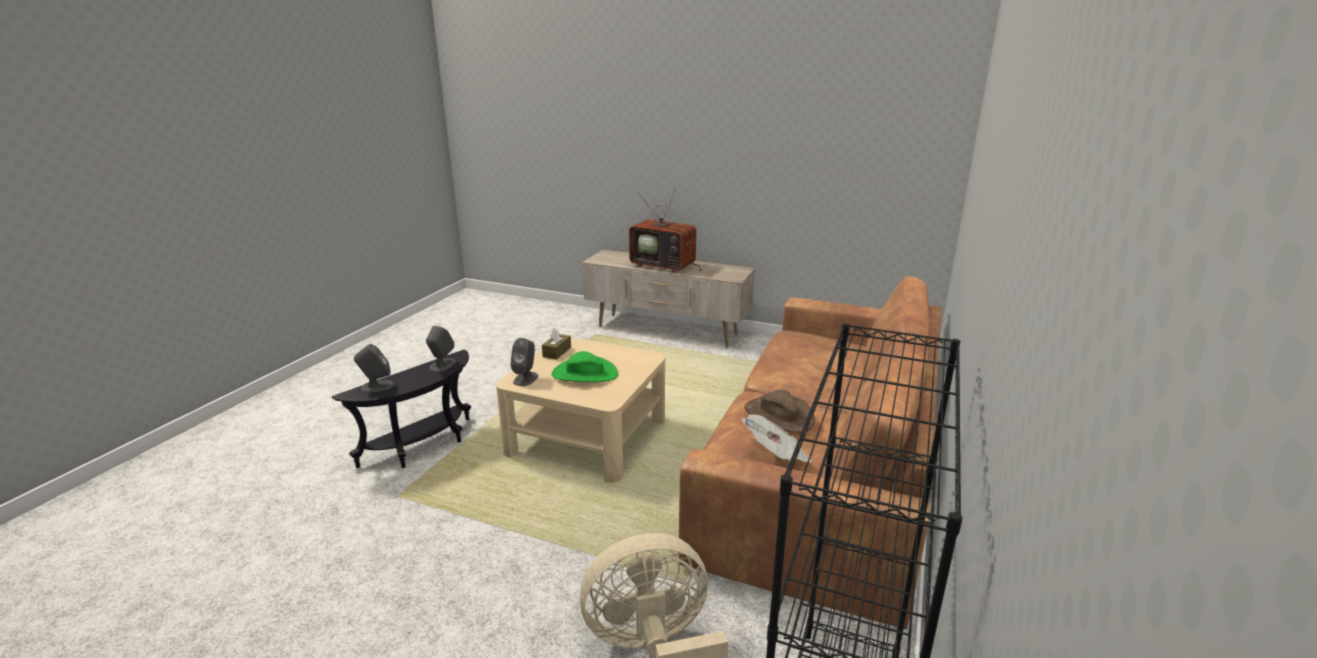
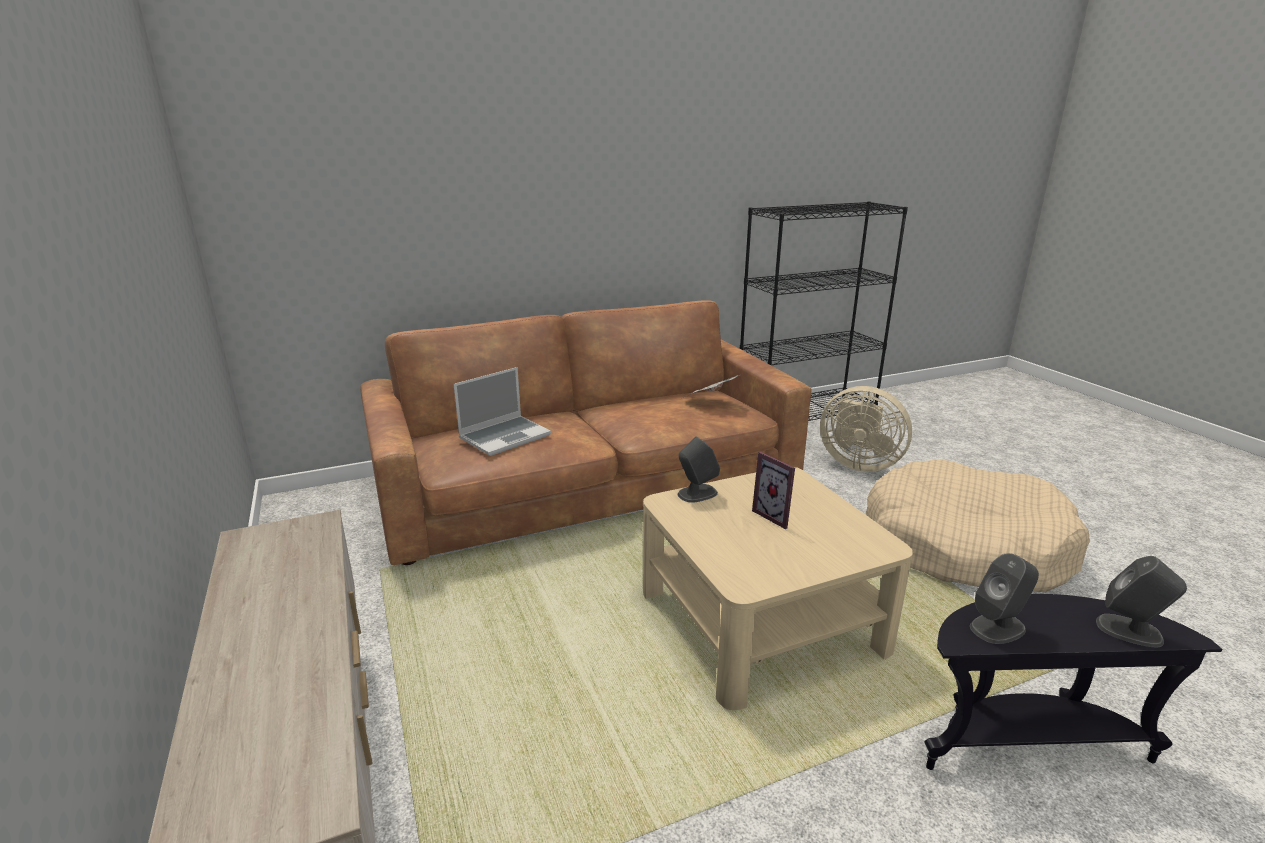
camera: 135 degrees left, 0 degrees up
(481, 570) = (964, 546): none -> beige dog bed
(525, 378) = (862, 543): grey speaker -> grey speaker (697, 493)
(557, 352) = (777, 569): brown tissue box -> none
(584, 374) = (777, 516): green hat -> picture frame
(665, 265) = (283, 637): television -> none
(778, 415) = (658, 413): brown hat -> none
(811, 353) = (505, 436): none -> laptop

